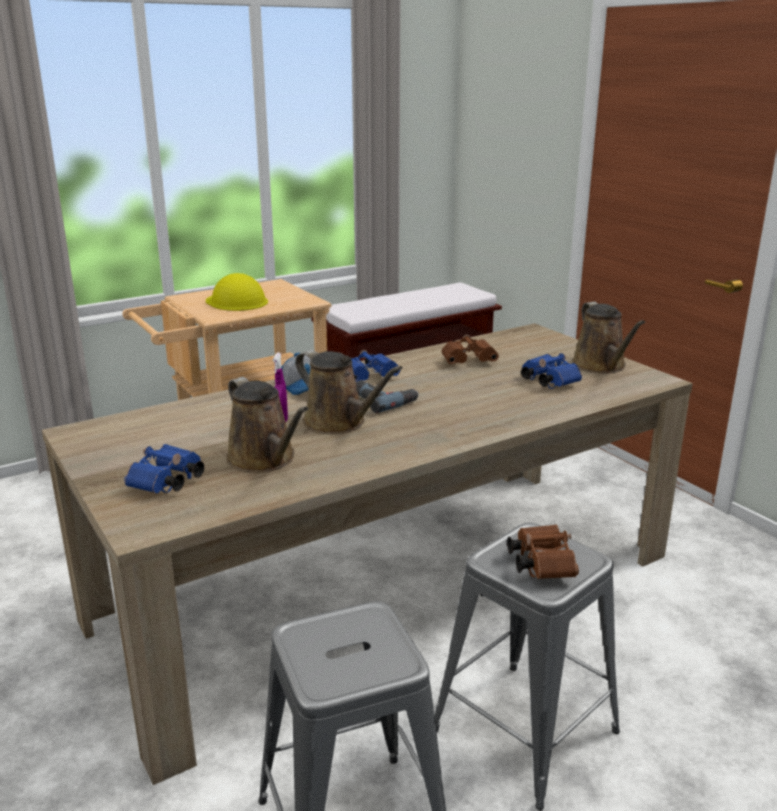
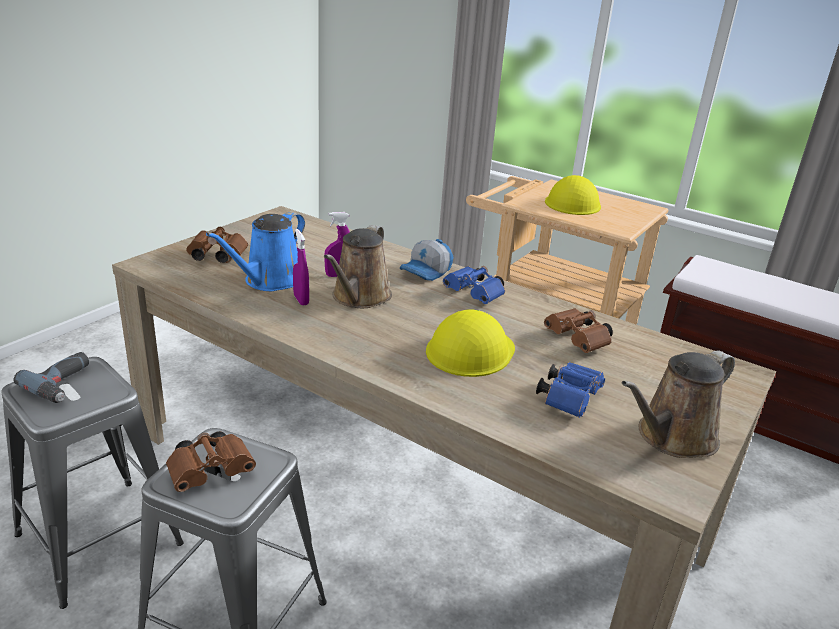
camera: 65 degrees right, 5 degrees up
(166, 483) = (215, 257): blue binoculars -> brown binoculars
(264, 459) = (270, 281): brown watering can -> blue watering can
(323, 449) = (301, 300): none -> purple spray bottle
(383, 400) = (427, 309): power drill -> power drill (64, 384)
(464, 398) = (470, 350): none -> yellow hard hat

